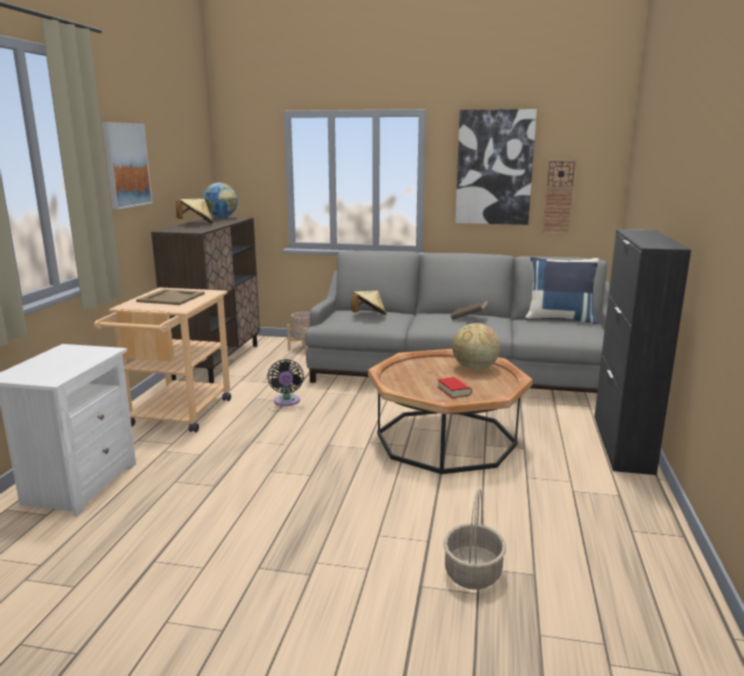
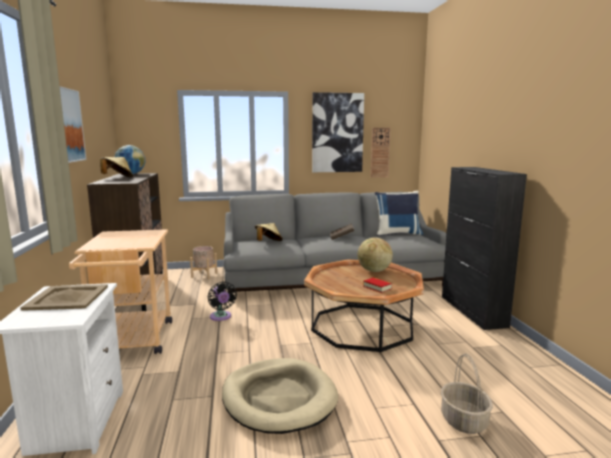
camera: 20 degrees left, 5 degrees down
(171, 297) = (125, 238): beige tray -> beige tray (67, 297)
(280, 502) = (279, 398): none -> beige dog bed

